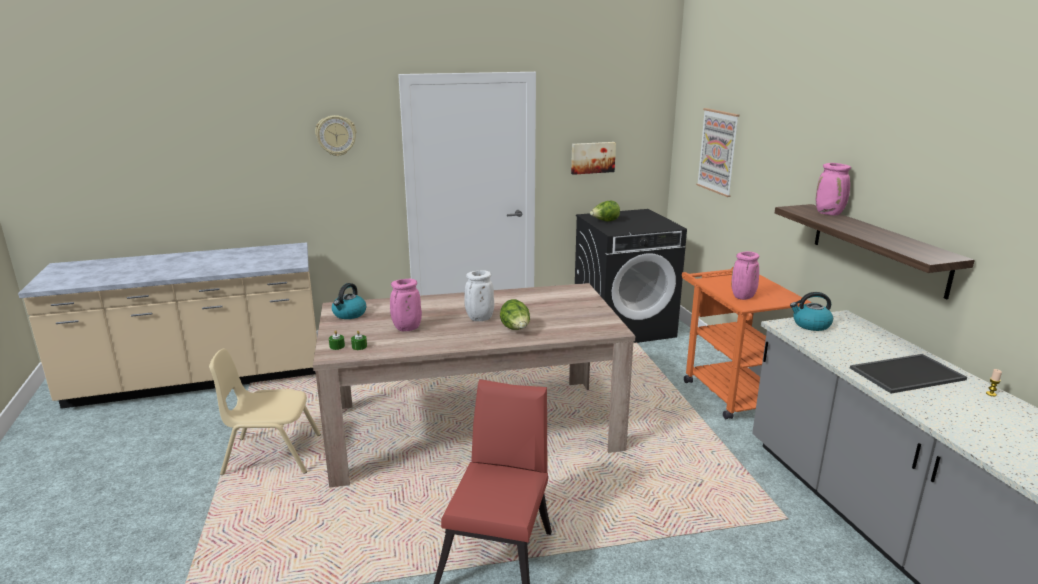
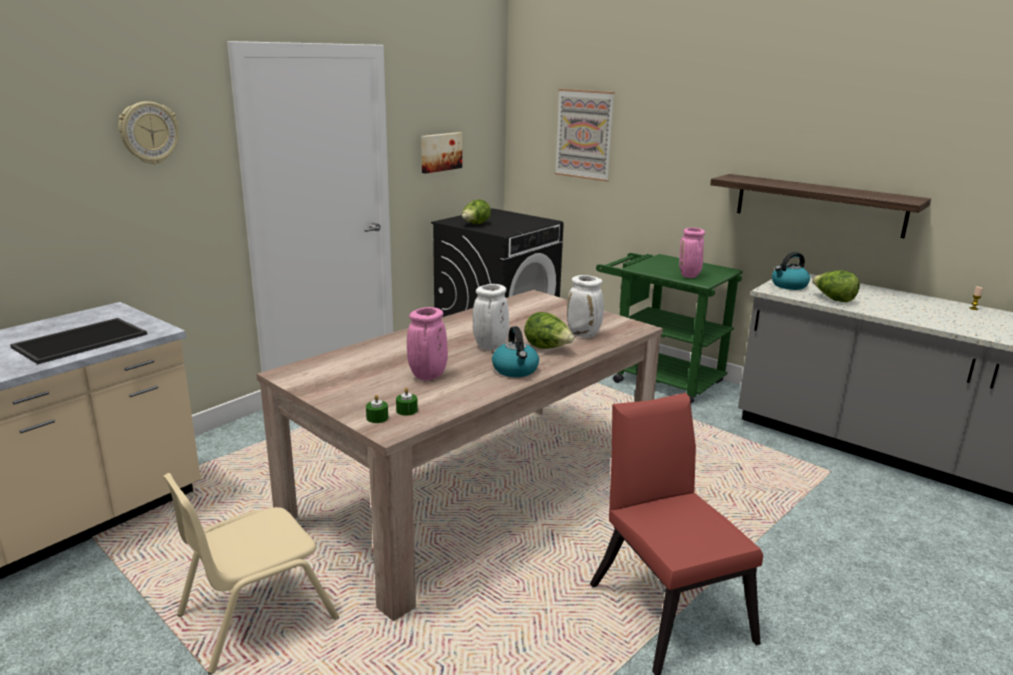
camera: 35 degrees left, 0 degrees up
(349, 314) = (322, 378): kettle -> kettle (515, 370)
(561, 326) = (584, 335): none -> white vase
(729, 390) = (658, 379): orange cart -> green cart
(829, 214) = (763, 179): pink vase -> none
(831, 347) = (833, 299): none -> lettuce
(906, 373) = (908, 306): tray -> tray (81, 340)

